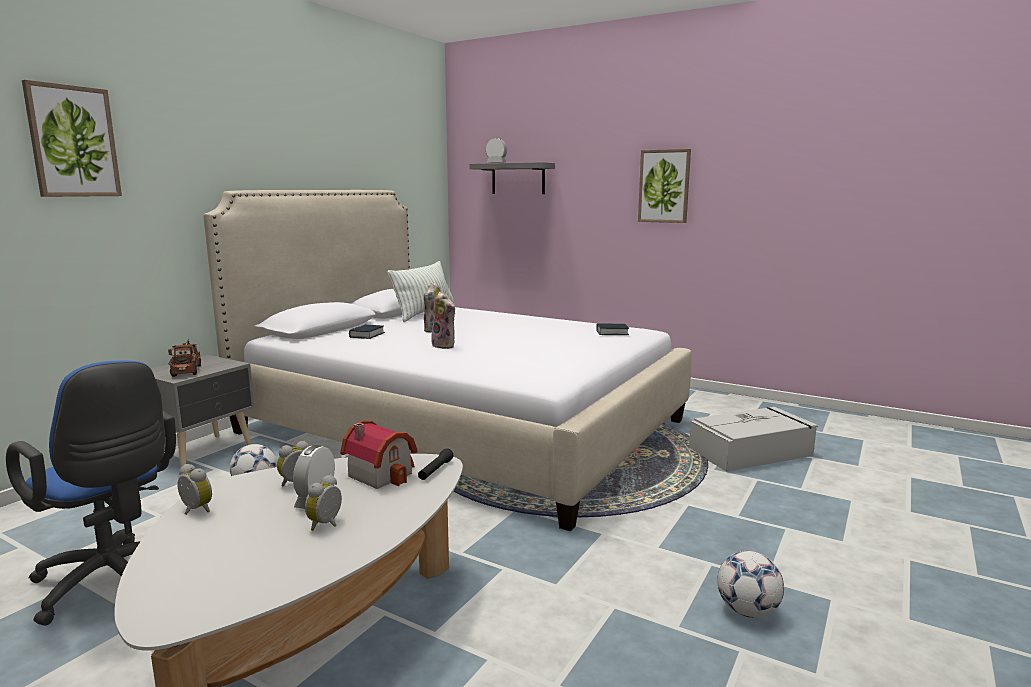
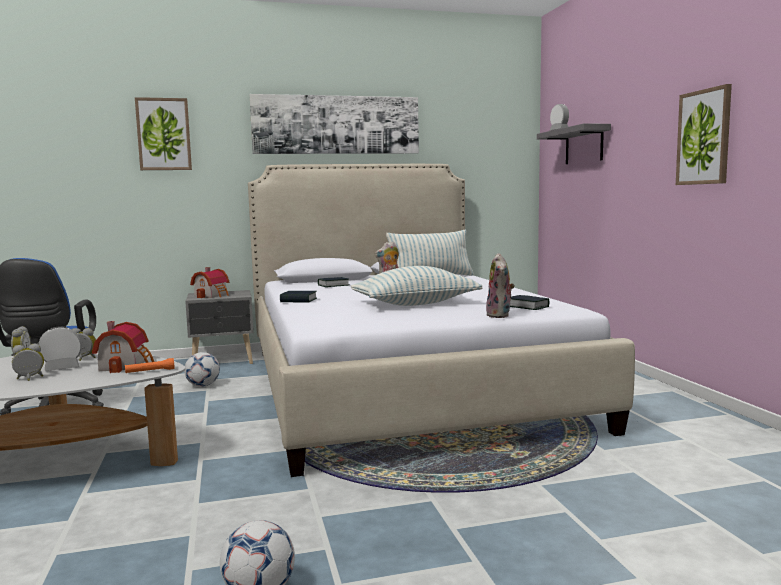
camera: 45 degrees right, 5 degrees down
(187, 370) = (213, 295): toy truck -> toy house
(286, 141) = (336, 125): none -> picture
(409, 358) = (298, 300): none -> book
(435, 470) = (150, 371): black flashlight -> orange flashlight
(445, 345) = (352, 297): plush toy -> plush toy (500, 315)
(527, 344) = (415, 304): none -> pillow
(752, 452) = (634, 487): grey storage box -> none

